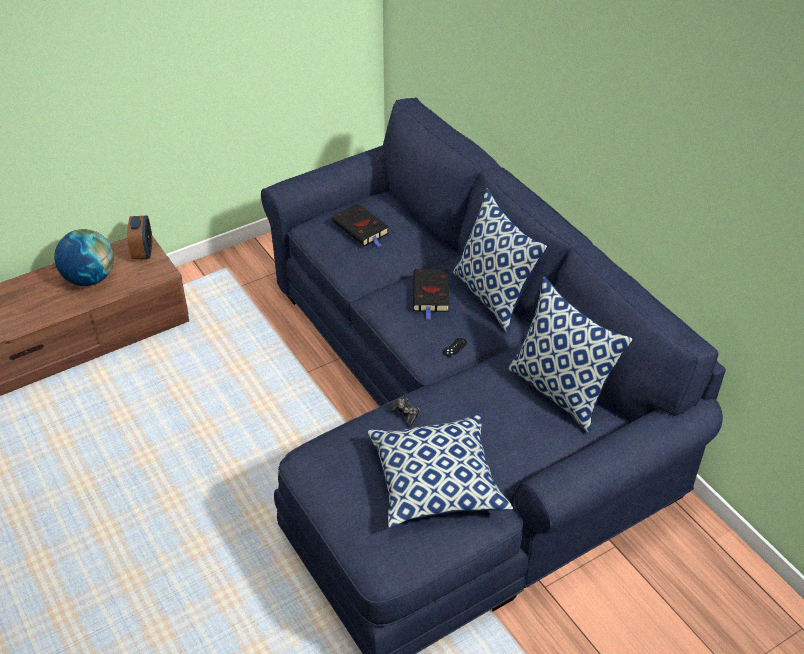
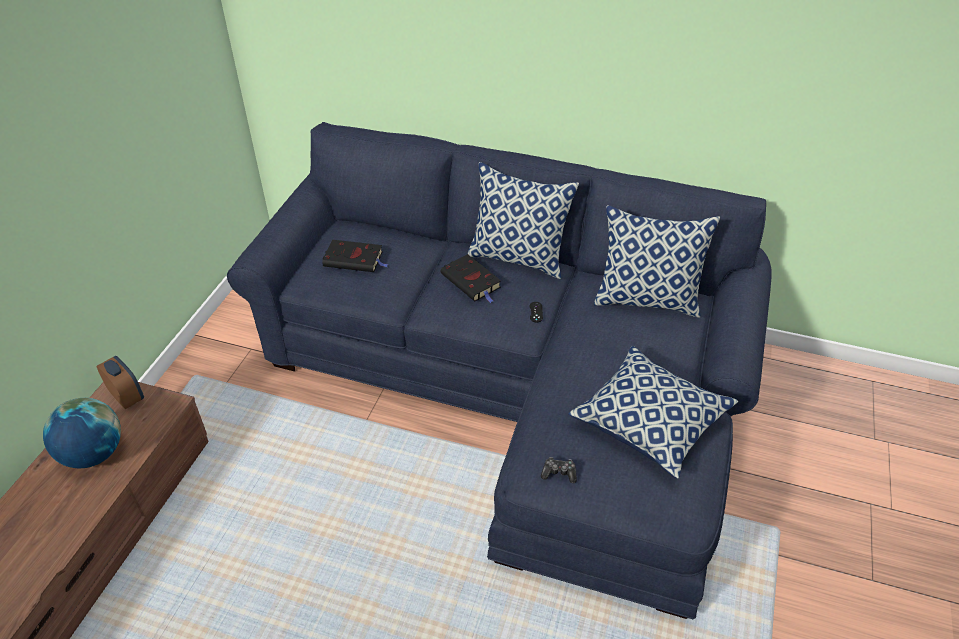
camera: 40 degrees left, 0 degrees up
(405, 414) = (564, 385): game controller -> game controller (559, 473)

